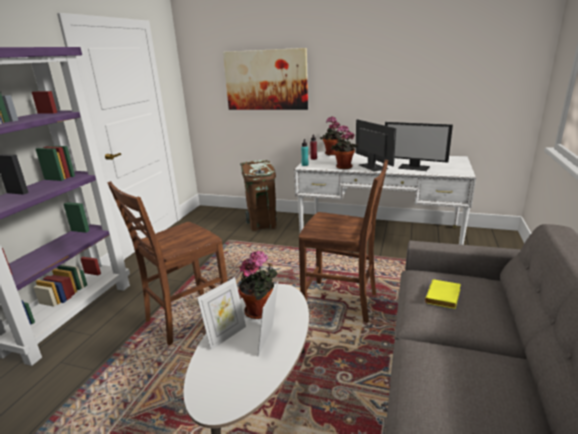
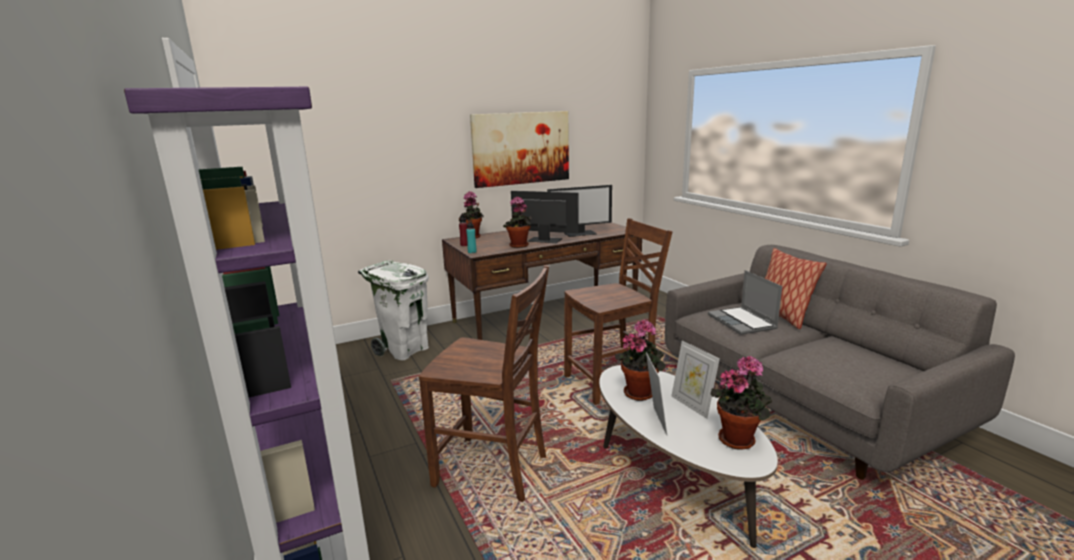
camera: 45 degrees left, 5 degrees down
(186, 318) = (493, 470): brown chair -> brown chair turned 75 degrees counterclockwise
(243, 386) = (739, 439): none -> potted plant
(262, 224) = (404, 350): brown trash can -> white trash can
(266, 80) = (370, 152): picture -> picture (521, 148)
(379, 233) = (545, 317): white desk -> brown desk
(444, 298) = (743, 322): yellow book -> laptop
(505, 312) = (781, 316): none -> pillow

